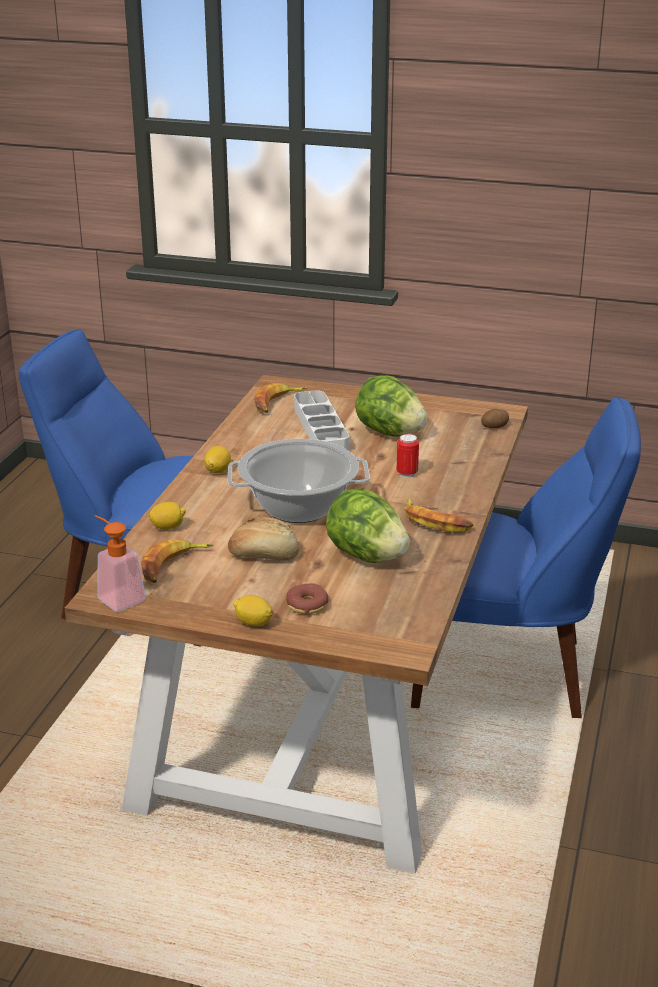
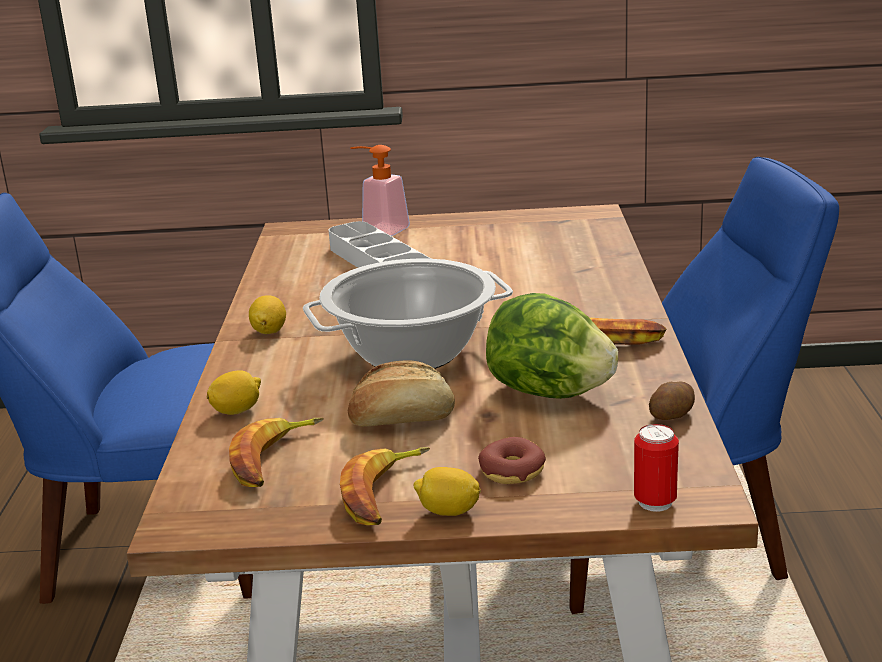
camera: 15 degrees left, 5 degrees down
(117, 596) = (208, 519): soap dispenser -> soap dispenser (379, 229)
(277, 403) = (304, 247): banana -> banana (384, 493)
(389, 432) = (471, 254): lettuce -> none
(407, 473) = (528, 292): can -> can (655, 502)
(495, 427) = (597, 228): potato -> potato (672, 416)

